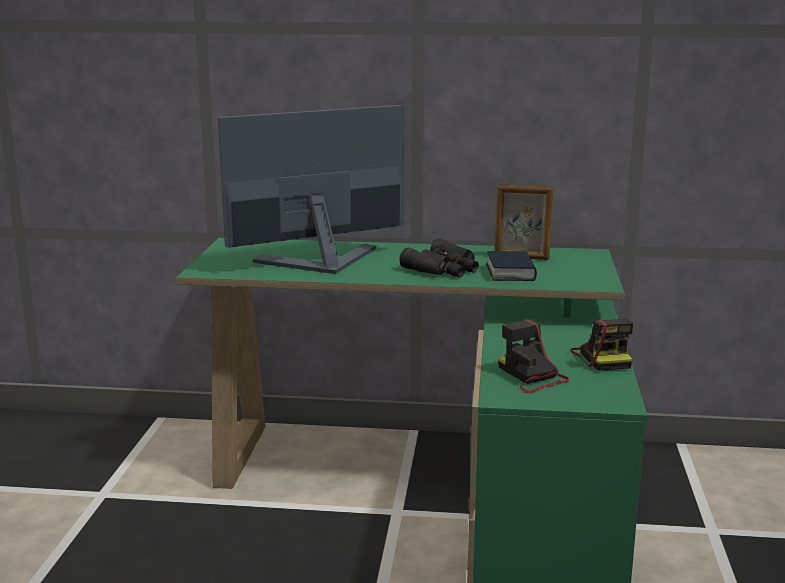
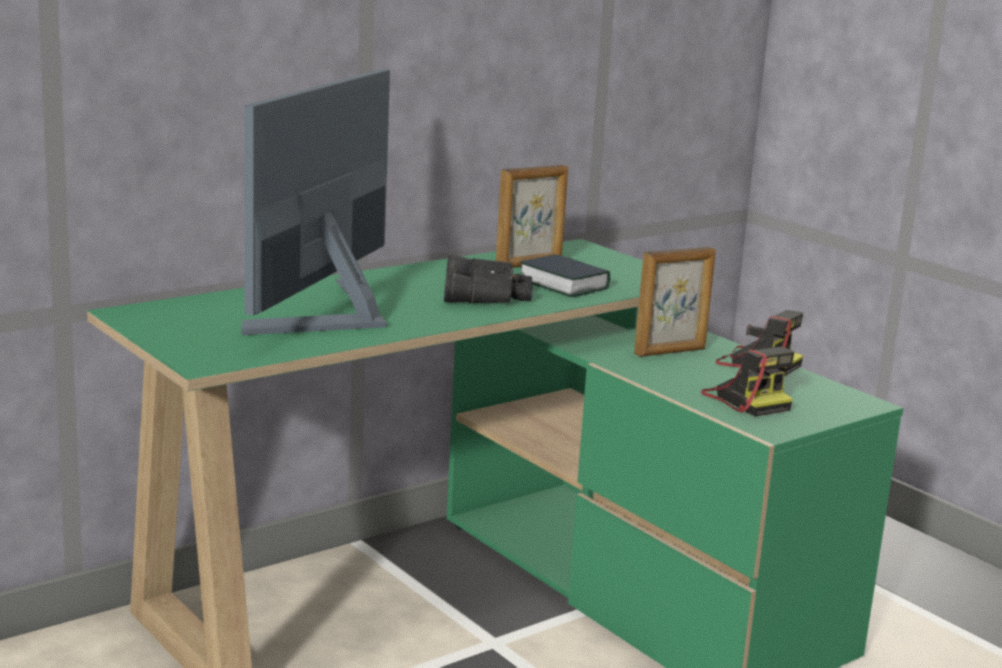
camera: 45 degrees left, 0 degrees up
(531, 377) = (746, 400): camera -> camera turned 135 degrees counterclockwise
(555, 336) = (670, 352): none -> picture frame

